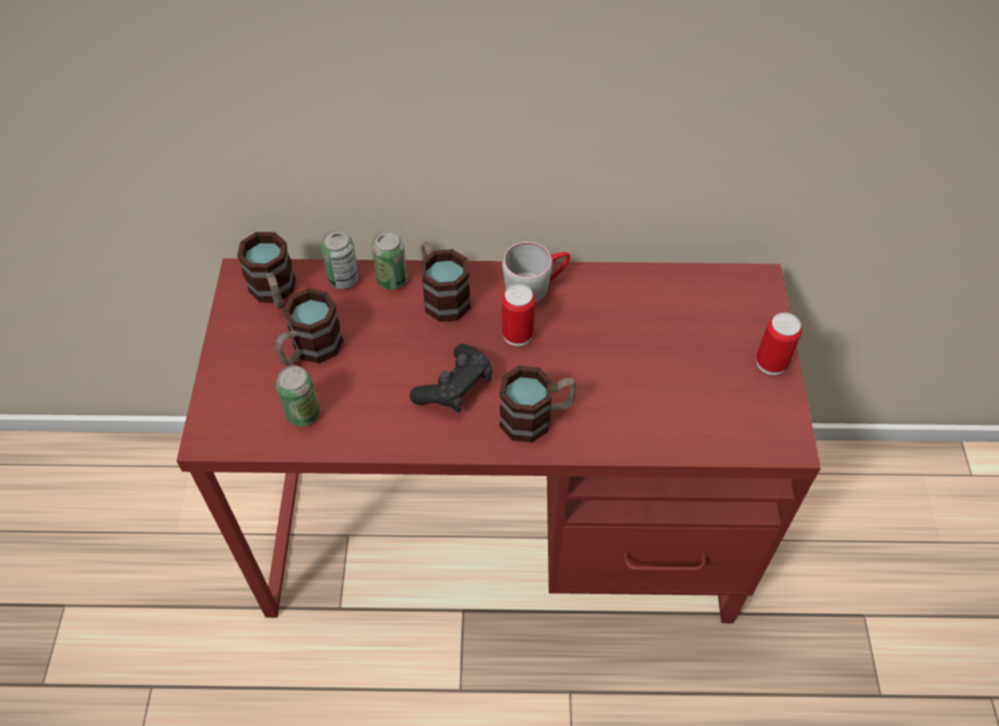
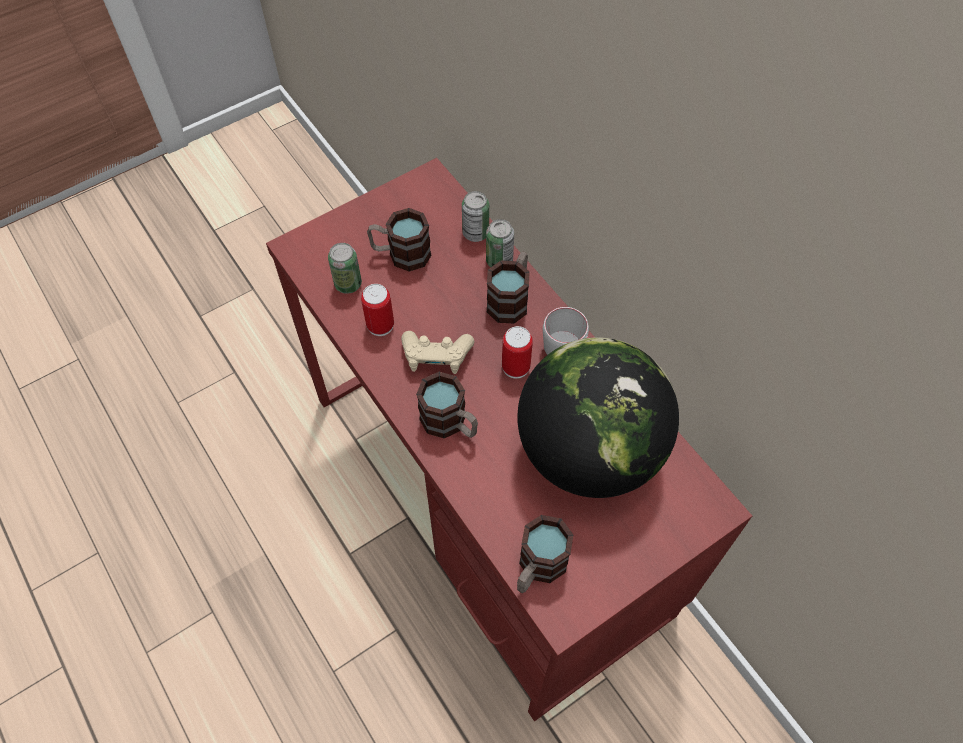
camera: 55 degrees right, 5 degrees up
(274, 293) = (431, 204): mug -> mug (537, 568)
(455, 388) = (436, 357): black game controller -> beige game controller
(644, 332) = (589, 451): none -> globe
(771, 362) = (635, 562): can -> can (380, 325)

